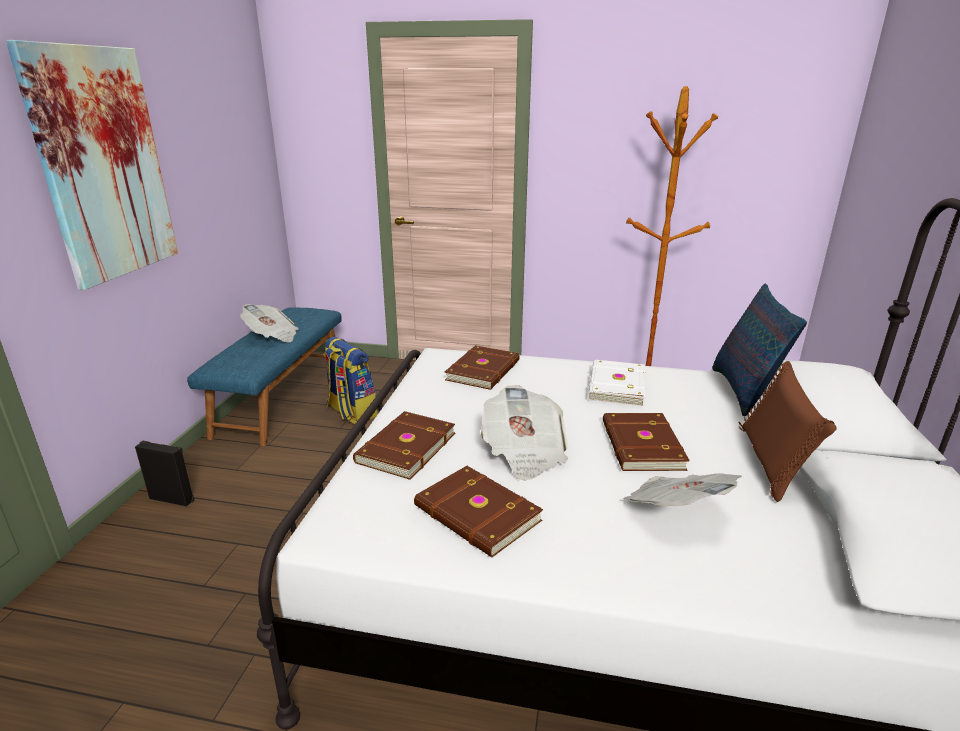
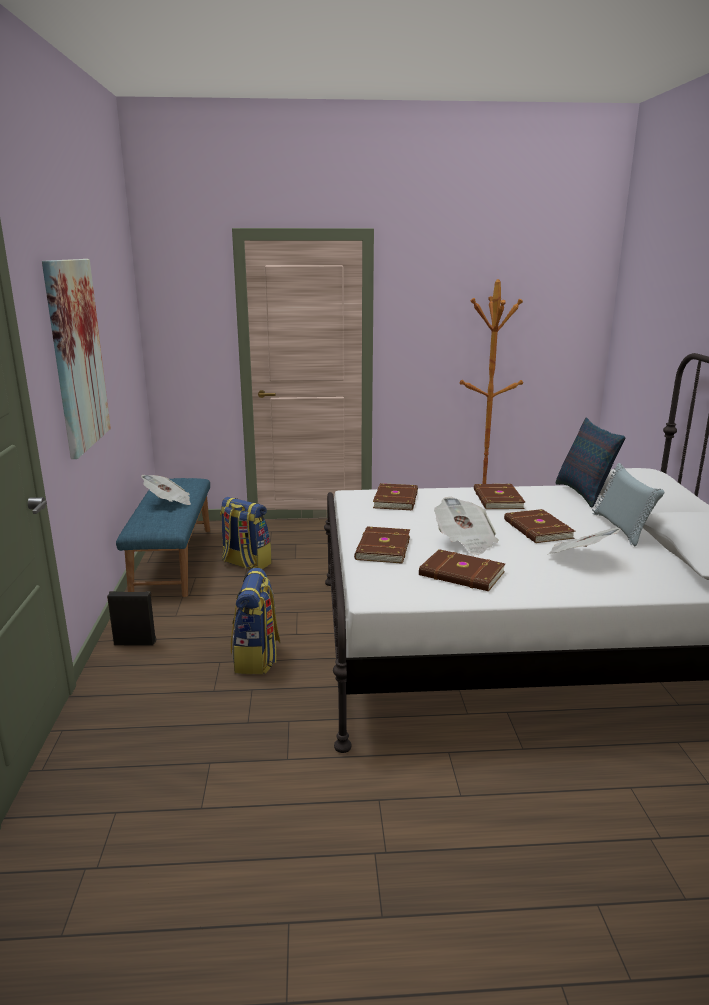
camera: 15 degrees left, 5 degrees down
(280, 546) = (257, 658): none -> backpack
(615, 386) = (497, 499): white book -> brown book
(773, 463) = (622, 529): brown pillow -> blue pillow

